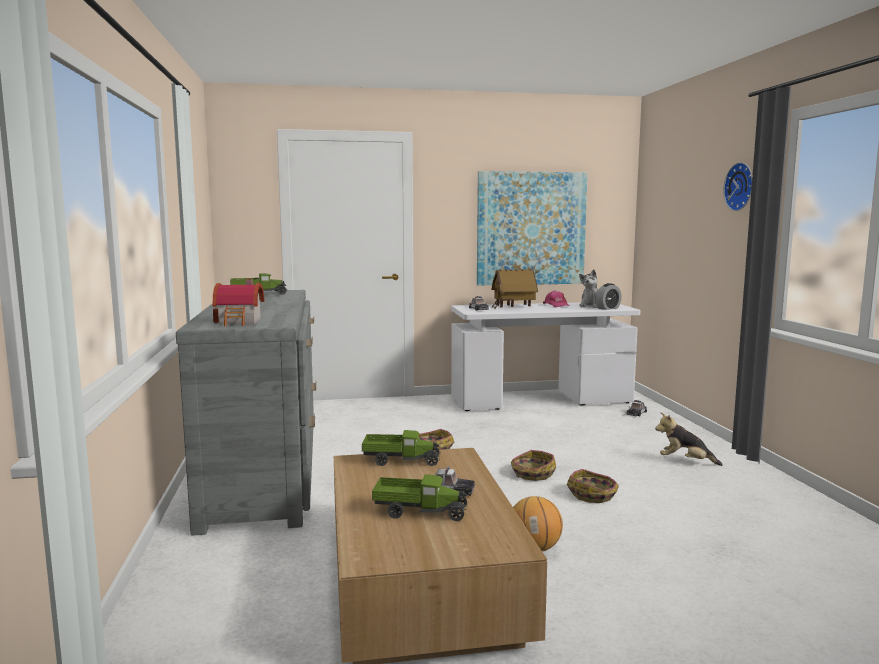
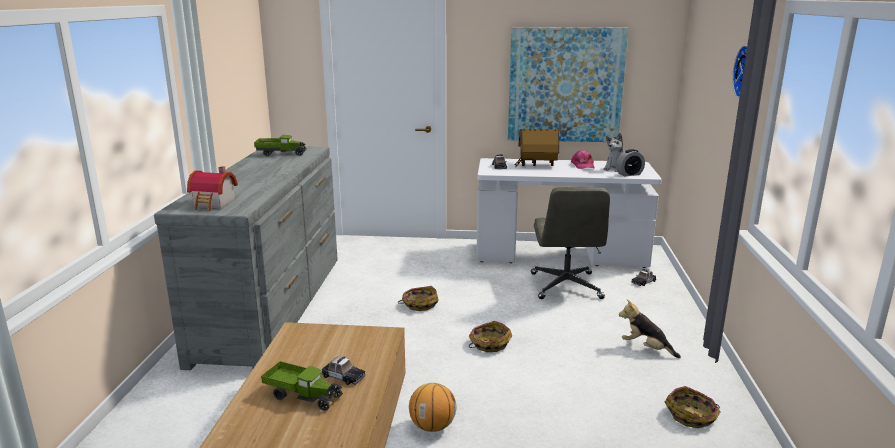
camera: 15 degrees right, 10 degrees up
(401, 460) = (332, 335): toy truck -> none
(568, 422) = (566, 286): none -> grey office chair
(593, 495) = (527, 376): basket -> basket (692, 416)

